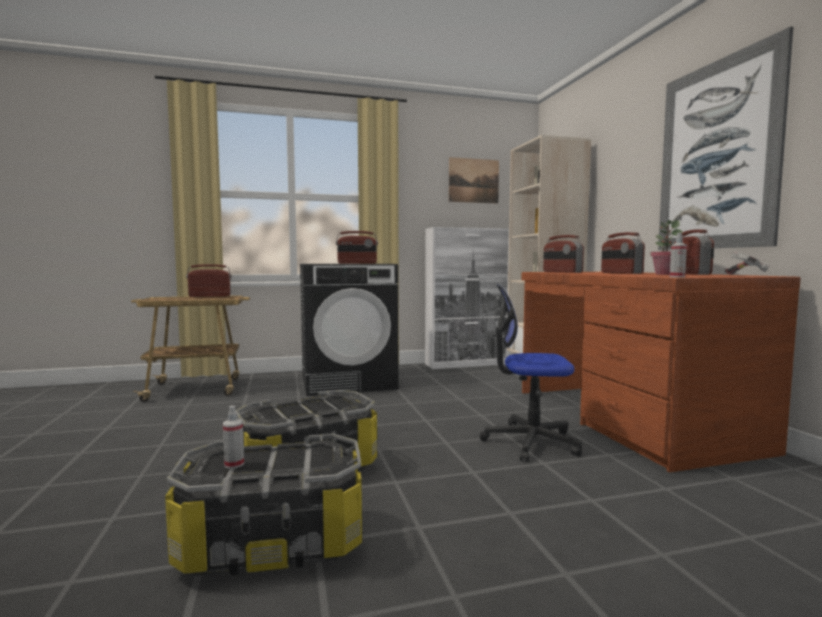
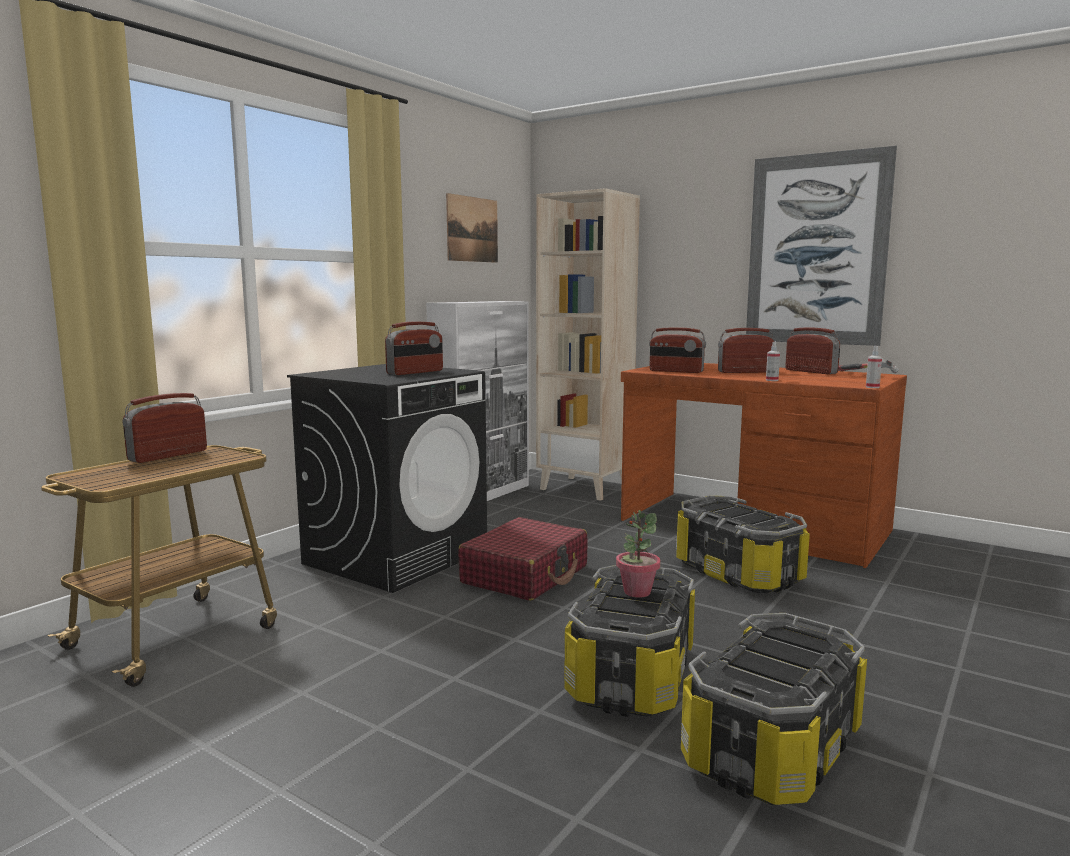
camera: 40 degrees left, 5 degrees up
(234, 464) = (766, 675): spray bottle -> spray bottle (772, 380)
(387, 405) = (525, 575): none -> red suitcase
(530, 442) = (737, 573): office chair -> storage box
(620, 273) = (744, 372): radio -> radio turned 135 degrees clockwise
(664, 274) = (801, 375): potted plant -> potted plant (637, 592)

